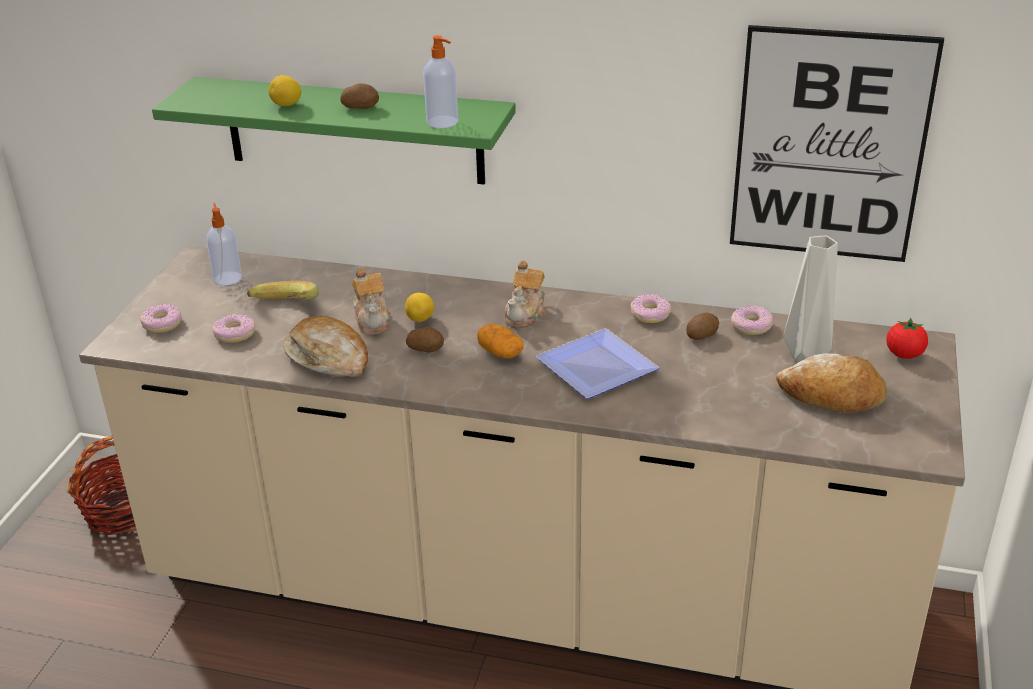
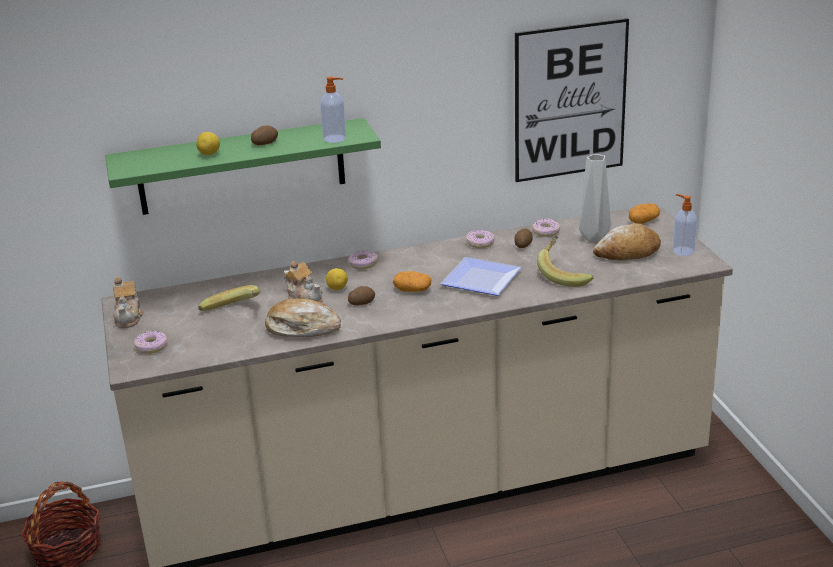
camera: 30 degrees left, 5 degrees down
(227, 278) = (164, 306): soap dispenser -> soap dispenser (682, 251)
(235, 334) = (215, 335): donut -> donut (363, 264)
(526, 314) = (403, 265): teapot -> teapot (129, 317)
(710, 399) = (565, 274): none -> banana
(904, 355) = (643, 221): tomato -> potato

